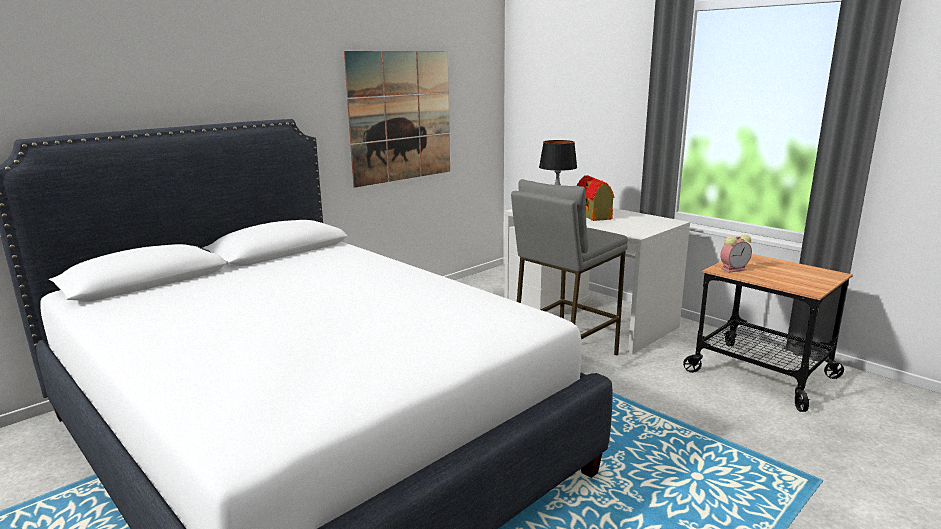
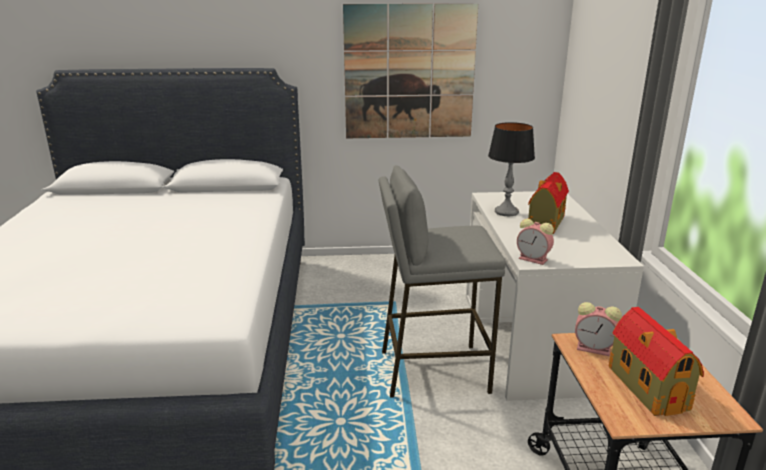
camera: 40 degrees right, 5 degrees up
(635, 233) = (534, 259): none -> alarm clock
(786, 275) = (646, 386): none -> toy house

